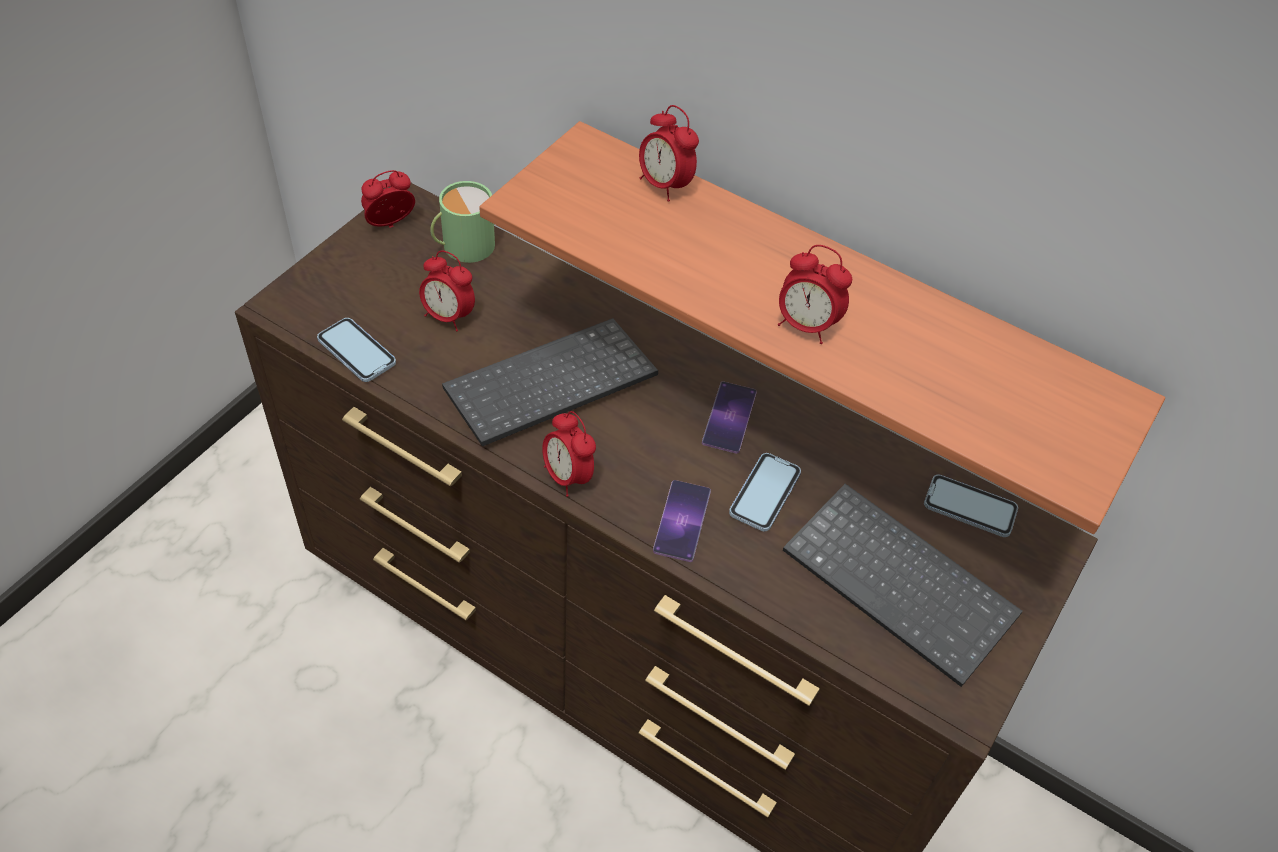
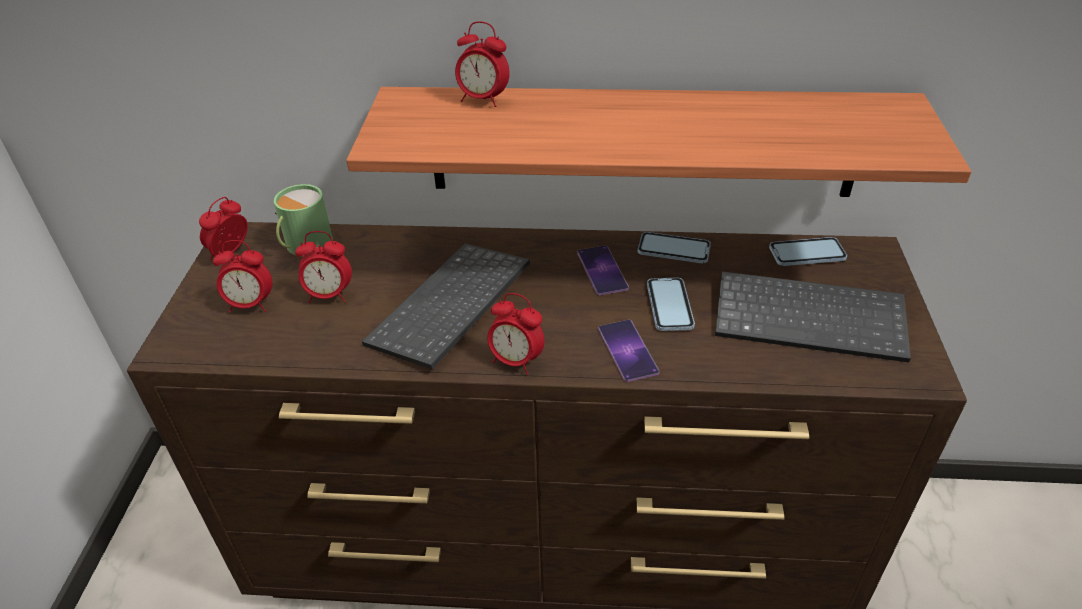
camera: 25 degrees left, 10 degrees down
(356, 351) = (266, 352): phone -> phone (673, 250)
(806, 326) = (667, 139): alarm clock -> alarm clock (251, 305)

